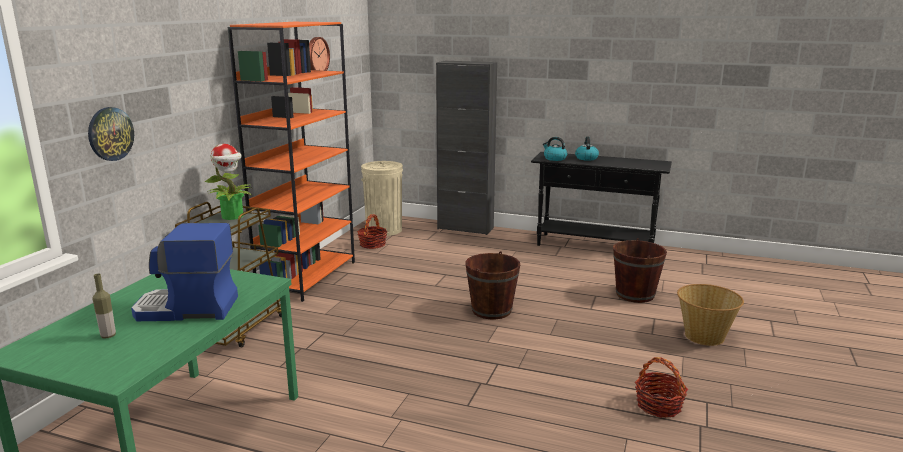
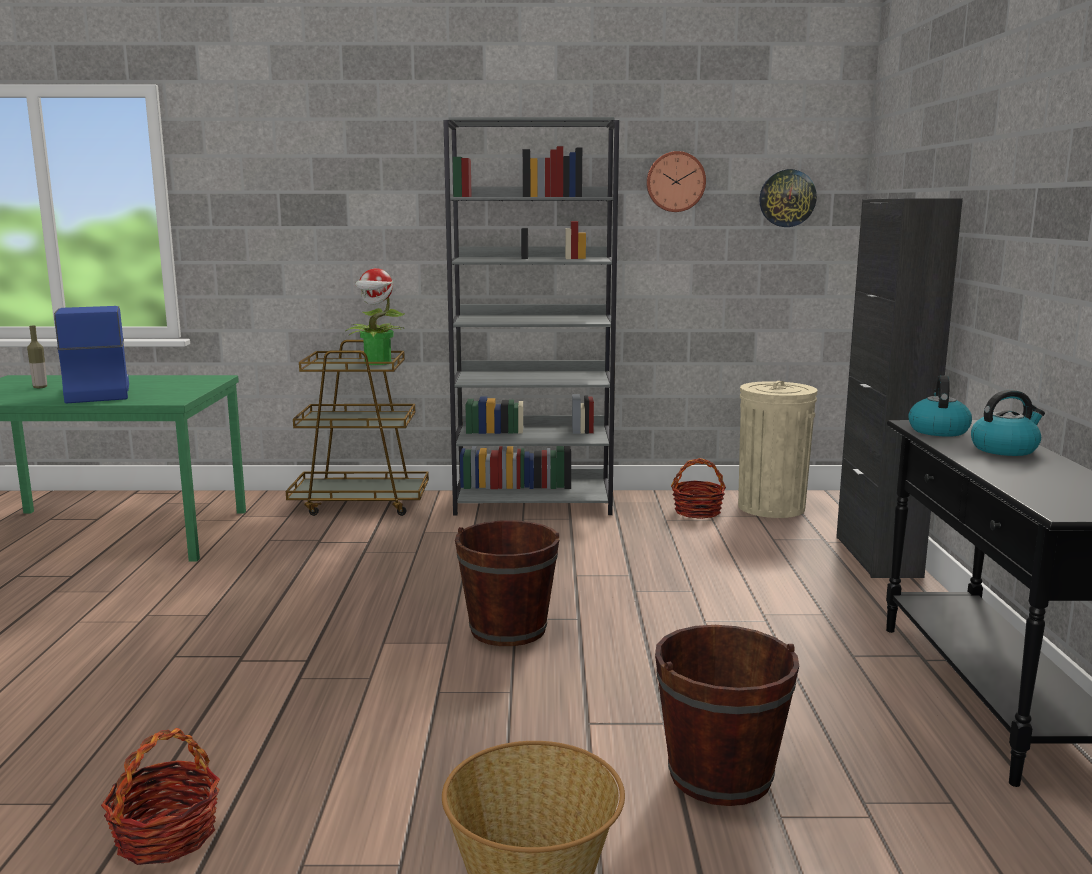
camera: 70 degrees right, 5 degrees down
(110, 134) = (252, 232): wall clock -> wall clock (787, 198)
(307, 277) = (534, 502): orange bookcase -> grey bookcase

